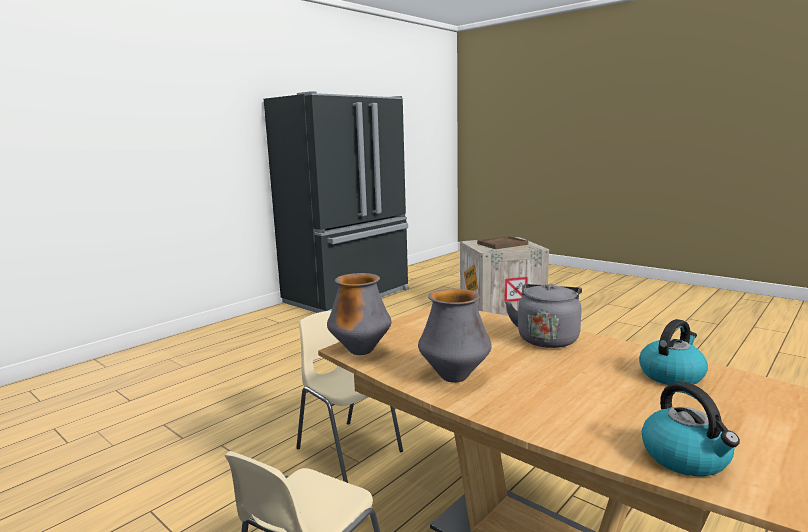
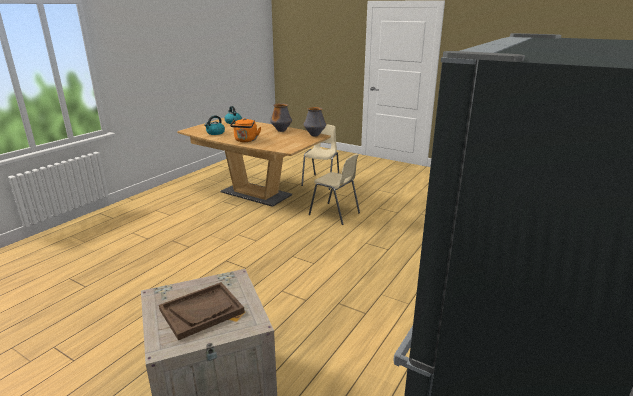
camera: 170 degrees right, 10 degrees up
(547, 338) = (245, 140): grey kettle -> orange kettle

